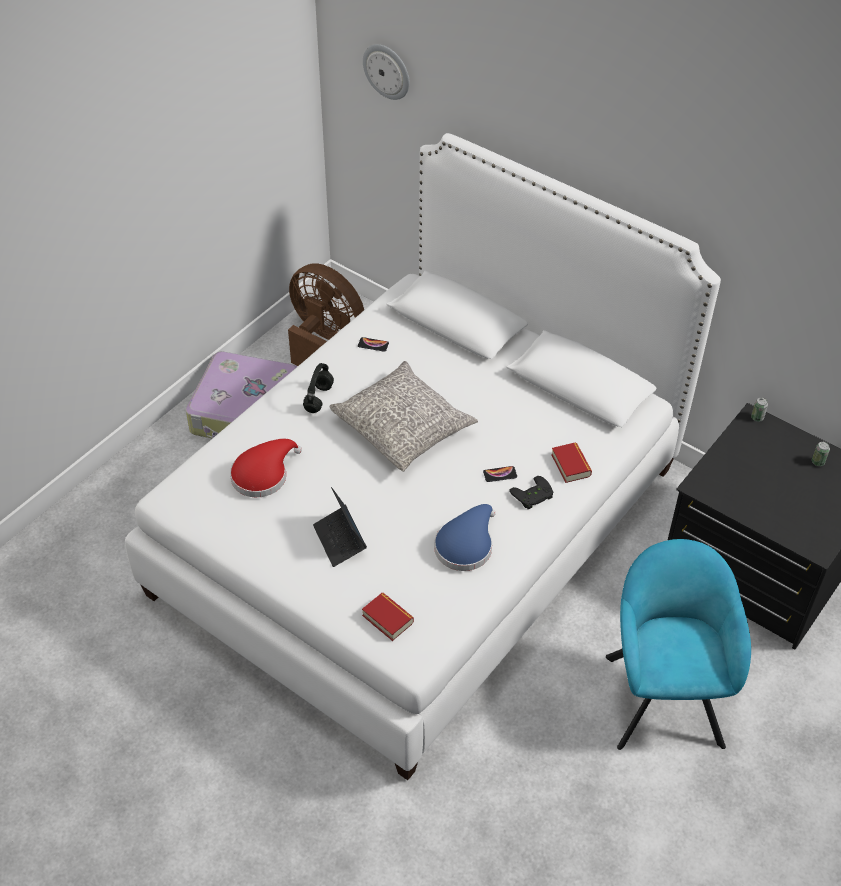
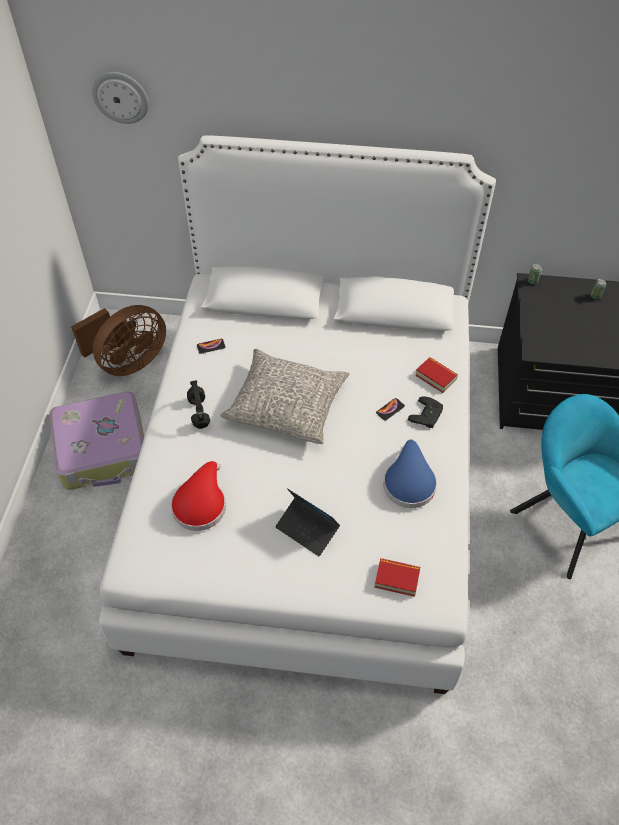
camera: 30 degrees left, 5 degrees up
(324, 342) = (129, 362): brown fan -> brown fan turned 135 degrees clockwise

